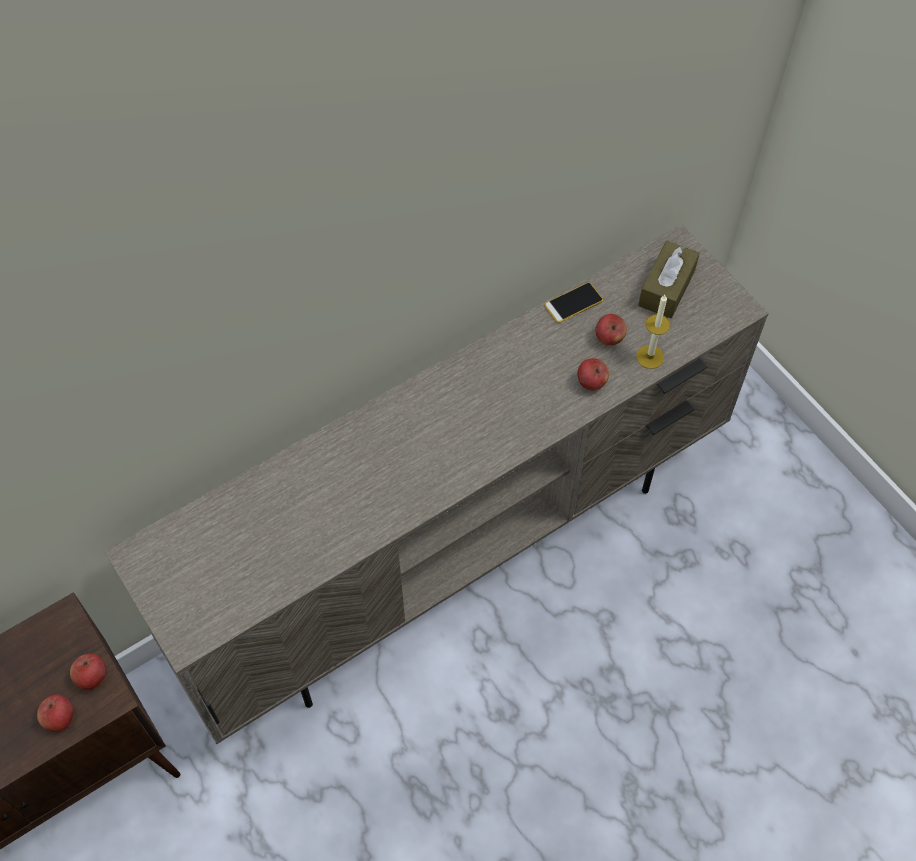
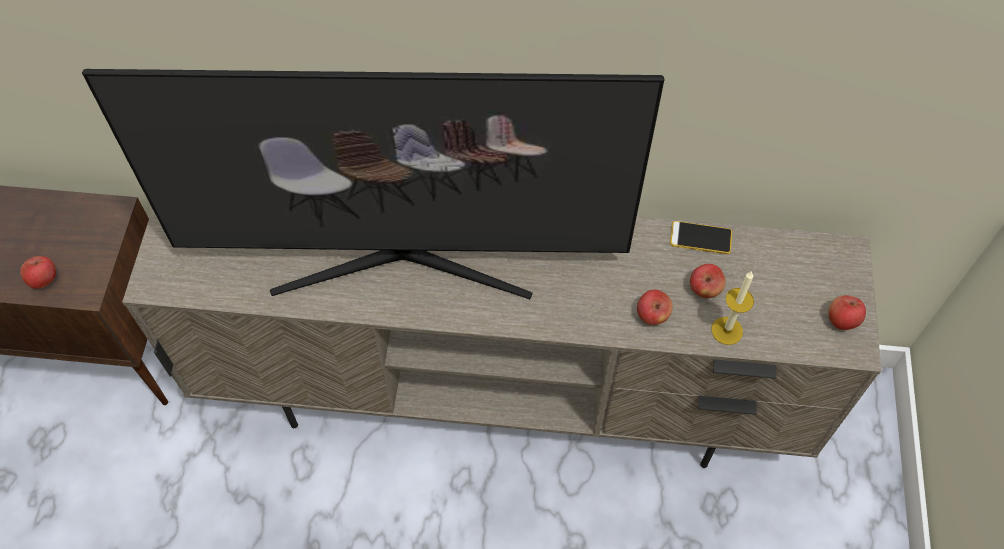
camera: 40 degrees right, 0 degrees up
(92, 677) = (90, 267): apple -> apple (842, 320)
(372, 473) = (402, 259): none -> television
(666, 288) = (800, 282): brown tissue box -> none

